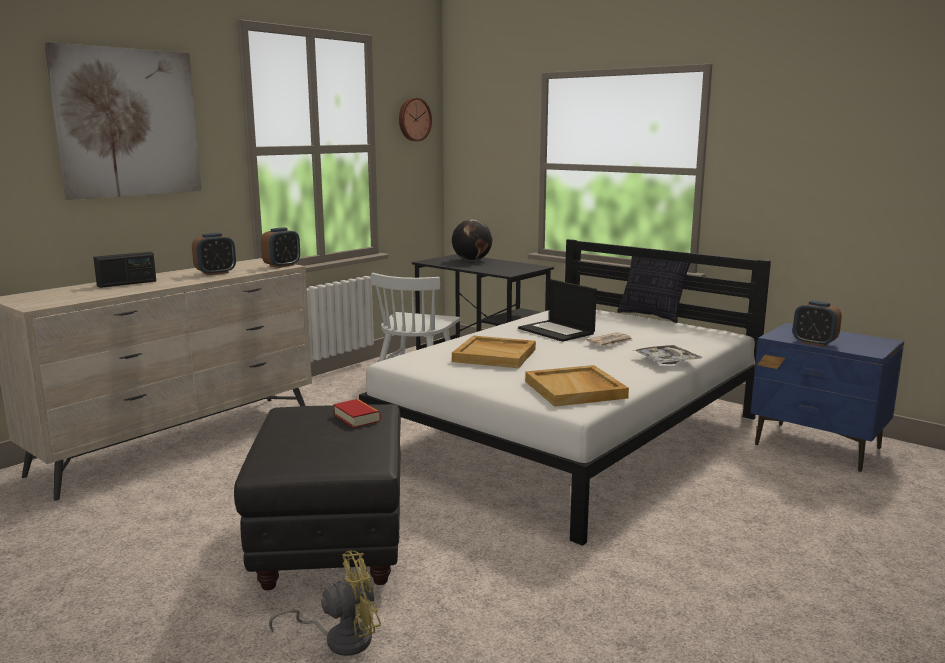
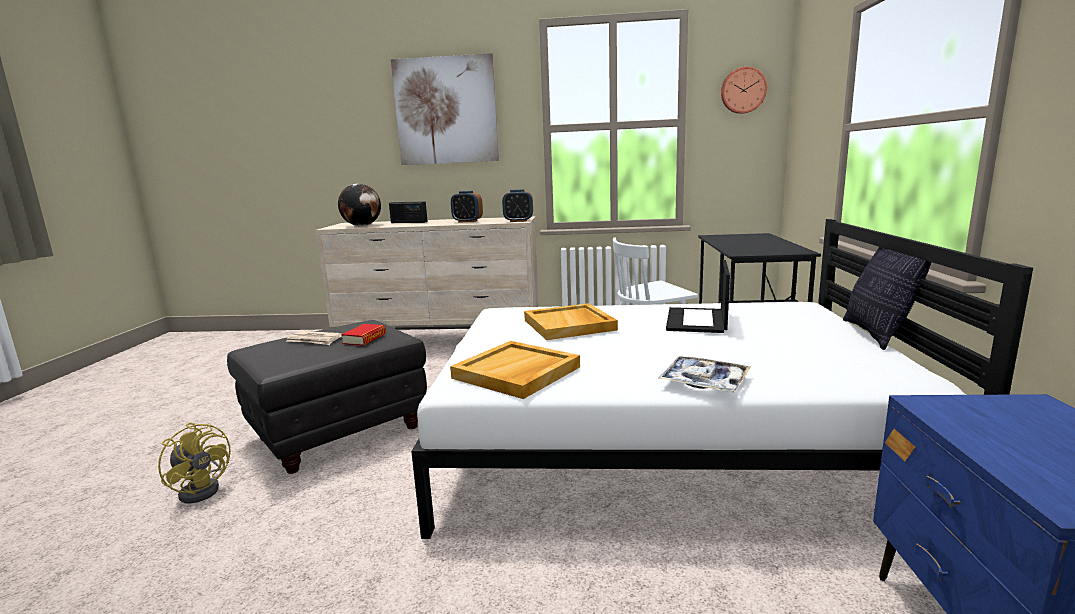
camera: 55 degrees right, 0 degrees up
(471, 260) = (756, 239): globe -> globe (362, 226)
(610, 342) = (709, 344): newspaper -> newspaper (314, 340)
(814, 343) = (978, 438): alarm clock -> none

